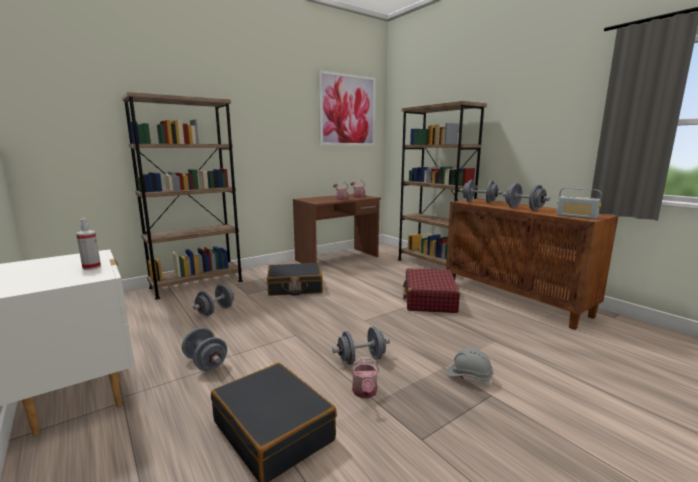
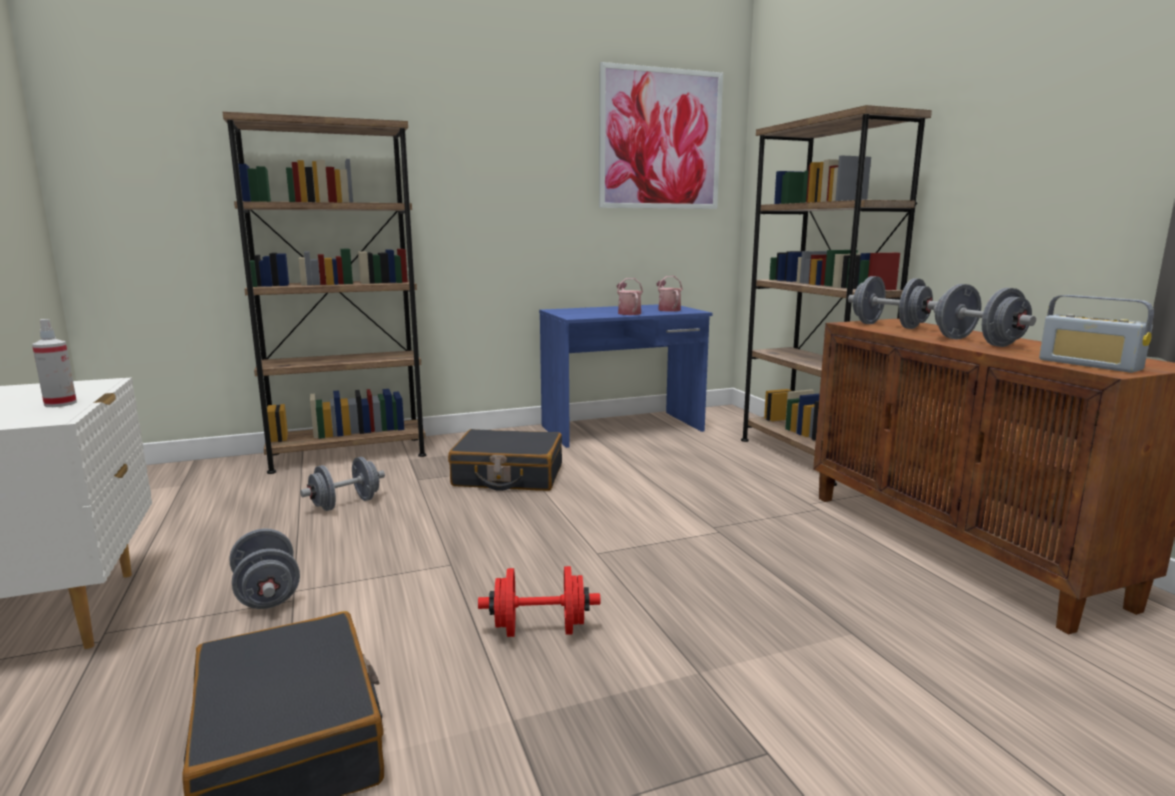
camera: 15 degrees right, 0 degrees up
(338, 258) = (623, 429): brown desk -> blue desk
(361, 359) = (540, 630): grey dumbbell -> red dumbbell
(365, 393) = (503, 698): watering can -> none
(429, 299) = (757, 526): red suitcase -> none
(468, 376) = (741, 702): grey hard hat -> none

